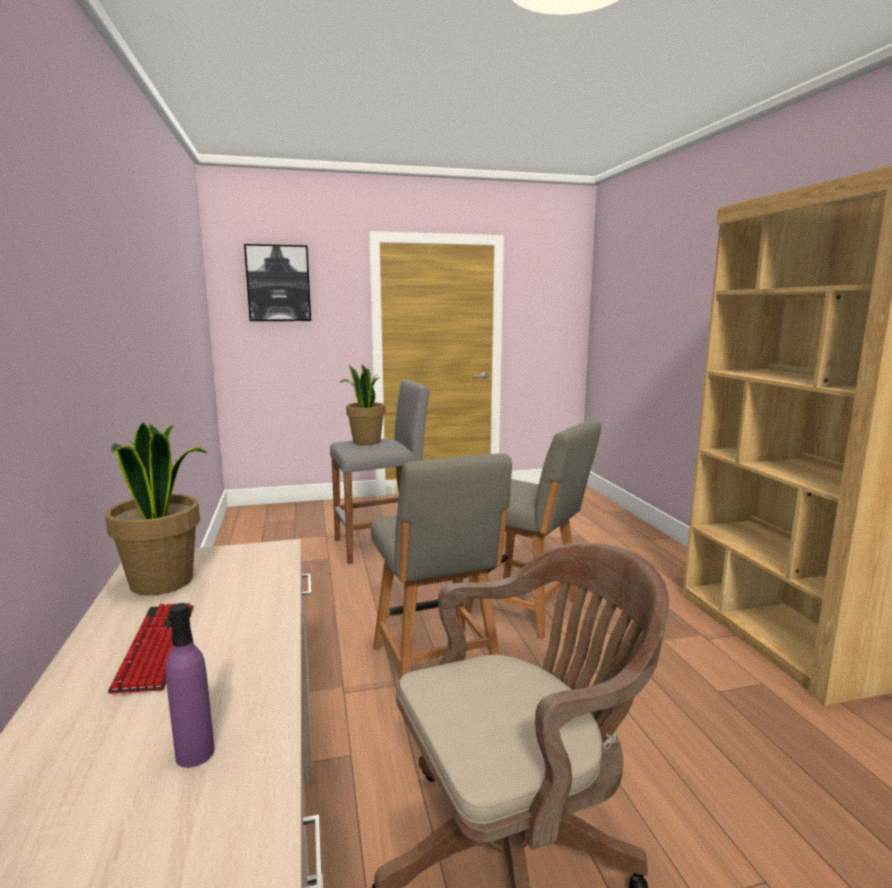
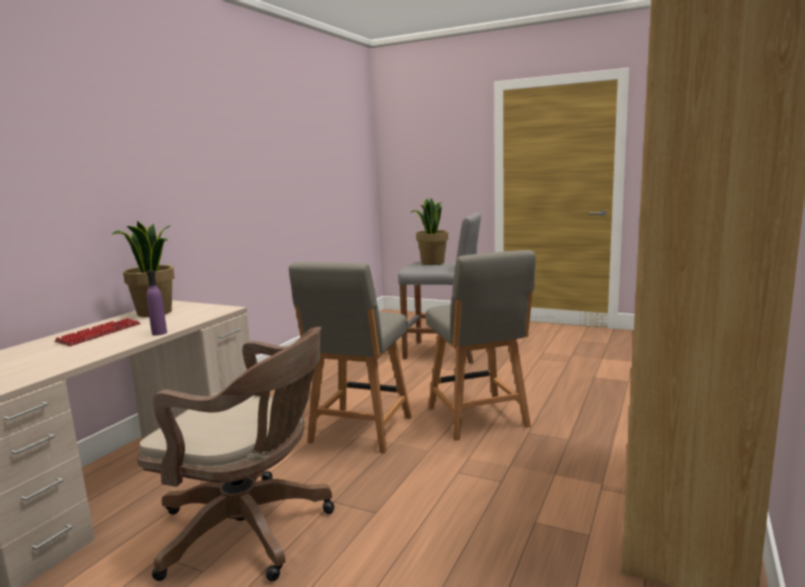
camera: 40 degrees right, 0 degrees up
(195, 754) = (35, 365): purple bottle -> purple bottle (159, 333)
(278, 283) = (422, 133): picture -> none

